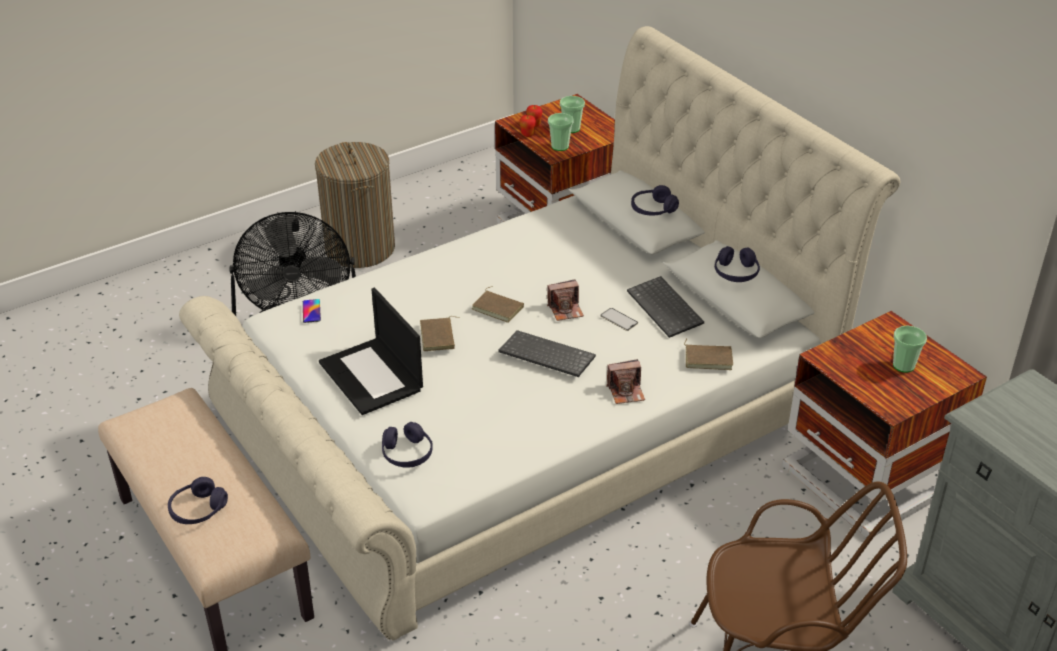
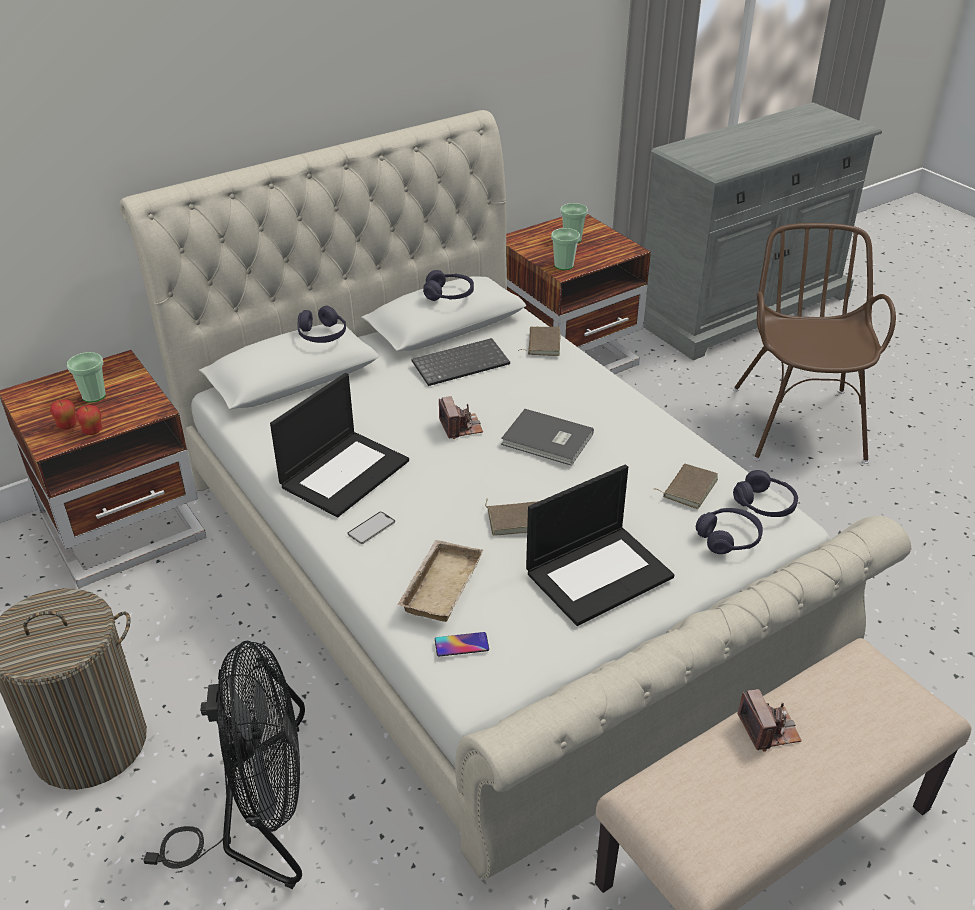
camera: 90 degrees left, 0 degrees up
(198, 510) = (862, 735): purple headphones -> purple headphones (764, 504)
(370, 300) = (439, 584): none -> beige tray
(498, 308) = (457, 474): brown book -> brown book (688, 488)
(503, 255) = (345, 472): none -> laptop
(545, 356) = (547, 441): keyboard -> grey book
(560, 146) = (136, 405): cup -> cup (564, 265)
(619, 319) = (479, 393): phone -> phone (371, 528)
(626, 391) = (597, 393): camera -> camera (768, 729)

